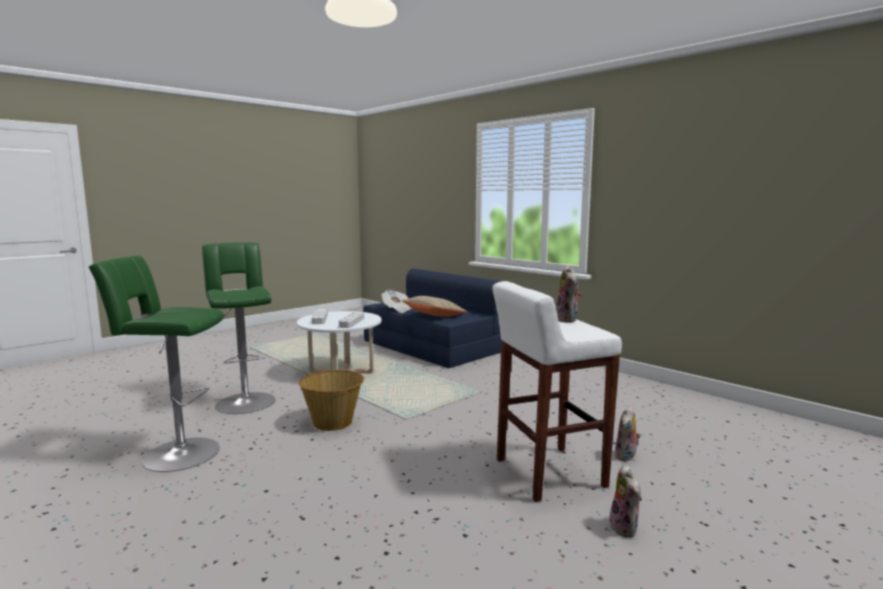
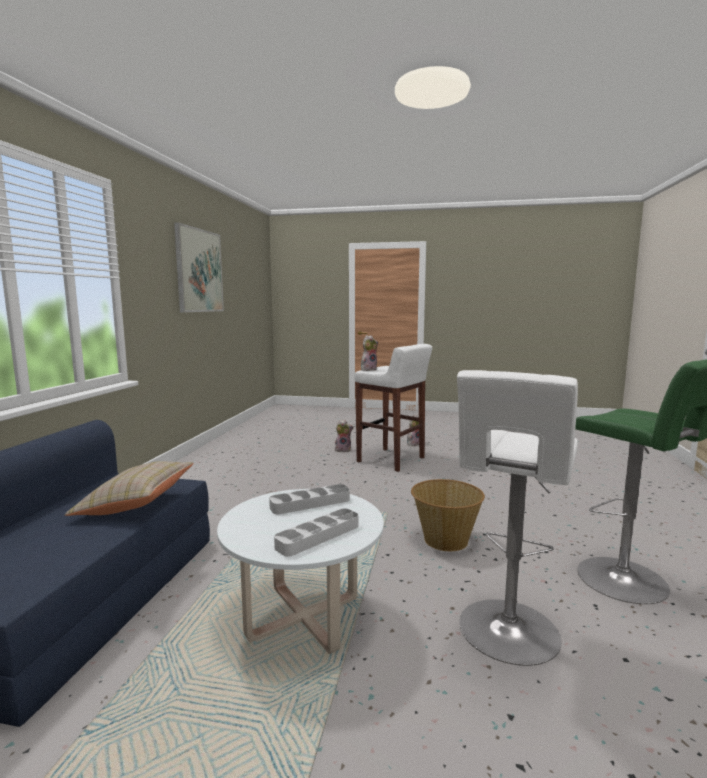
camera: 125 degrees left, 0 degrees up
(244, 401) = (507, 634): green stool -> white stool
(397, 309) = (75, 554): newspaper -> none
(735, 168) = (199, 271): none -> picture

